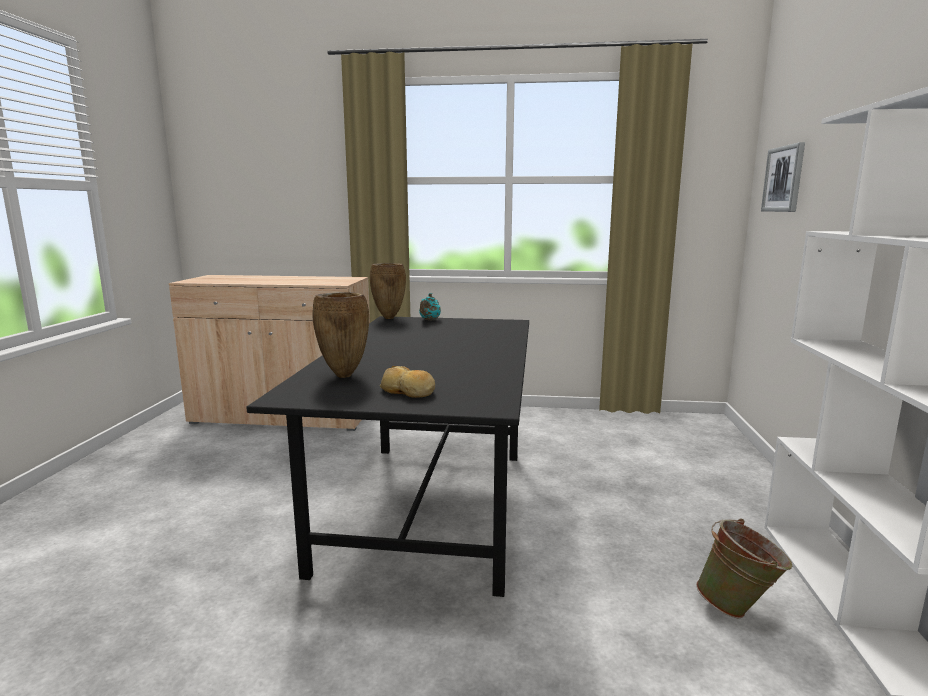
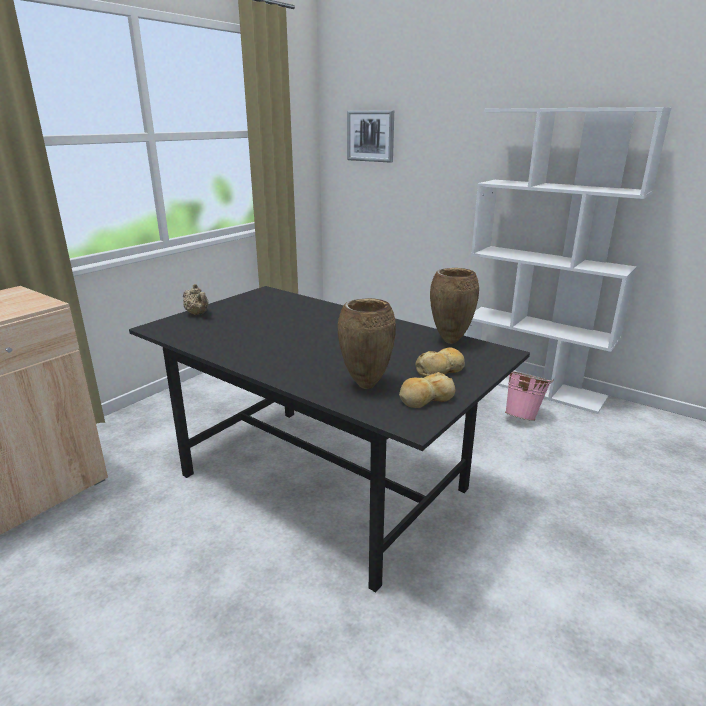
camera: 60 degrees left, 10 degrees up
(336, 395) = (425, 398): none -> bread
(389, 318) = (151, 327): brown vase -> brown vase (449, 341)
(430, 320) = (198, 314): turquoise teapot -> beige teapot
(739, 608) = (523, 416): green bucket -> pink bucket

